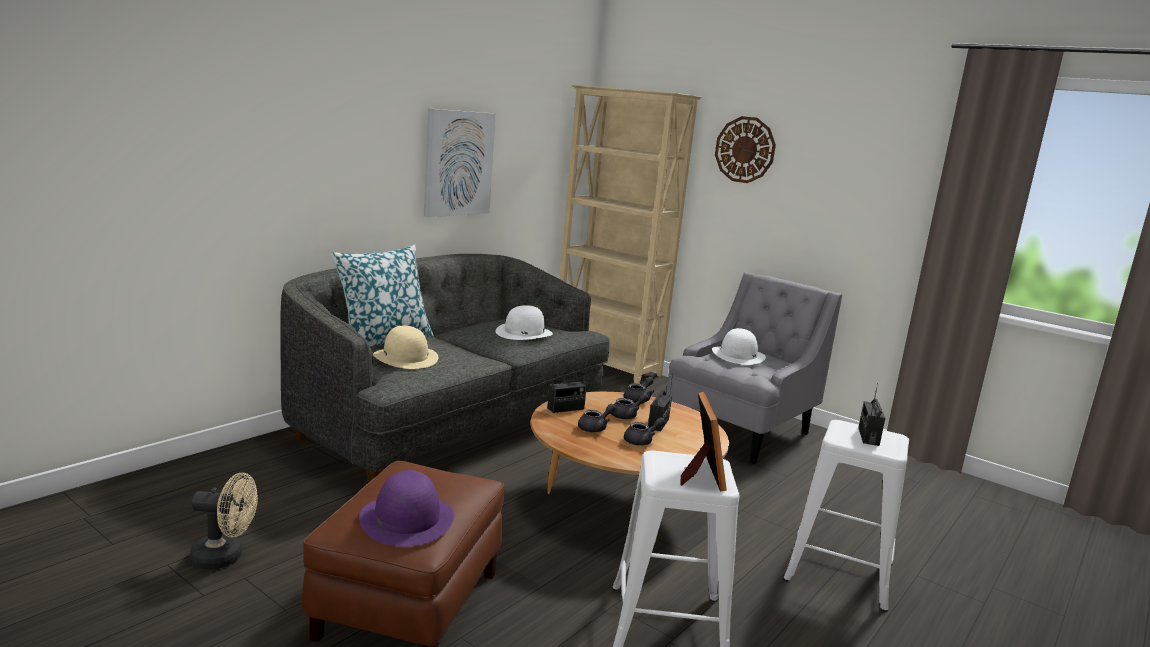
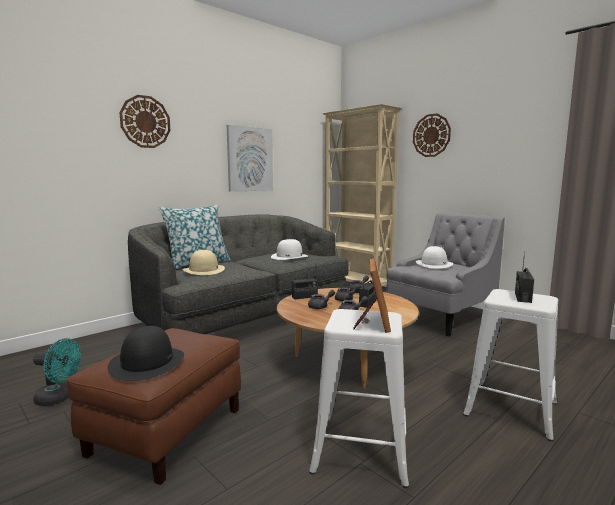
camera: 10 degrees right, 5 degrees down
(225, 557) = (59, 398): beige fan -> turquoise fan
(310, 107) = (145, 122): none -> wall clock
(406, 519) = (147, 362): purple hat -> black hat

